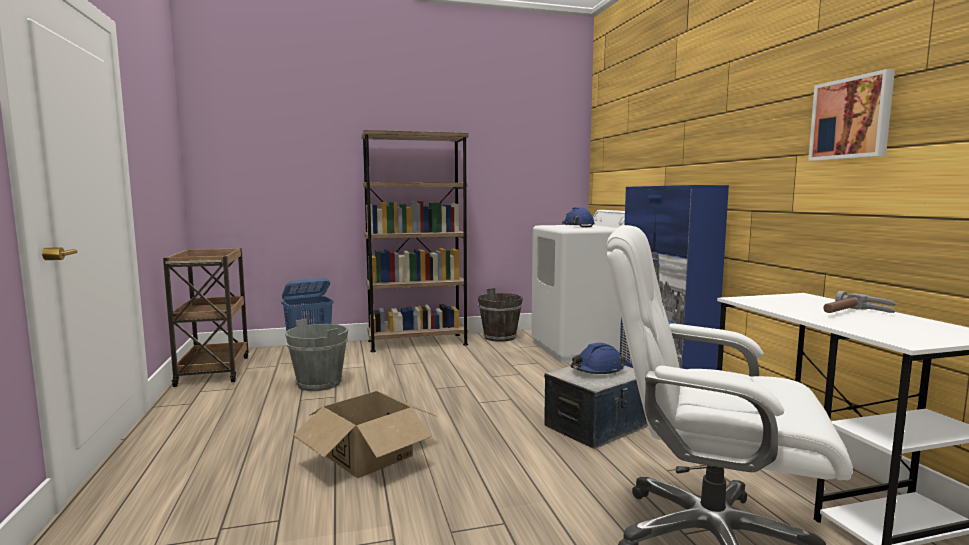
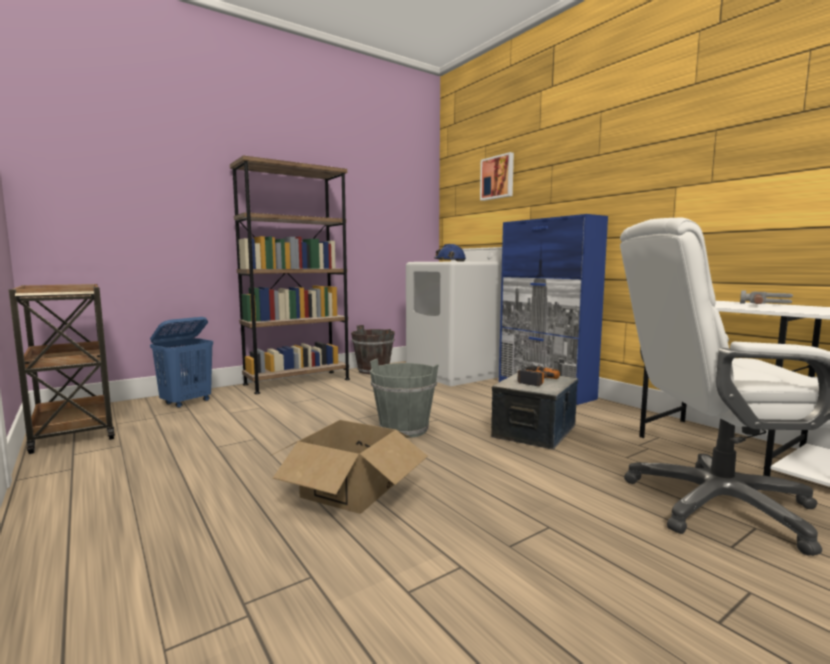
camera: 20 degrees left, 0 degrees up
(319, 383) = (225, 428): grey bucket -> grey bucket (404, 429)
(597, 370) = (534, 380): blue hard hat -> power drill
(852, 118) = (733, 153): picture -> picture (498, 177)

